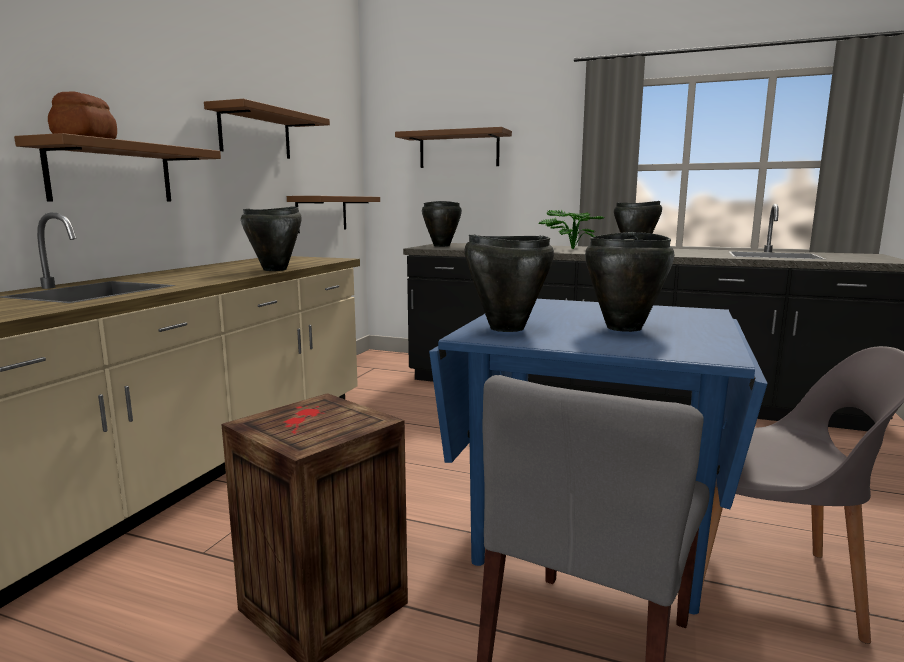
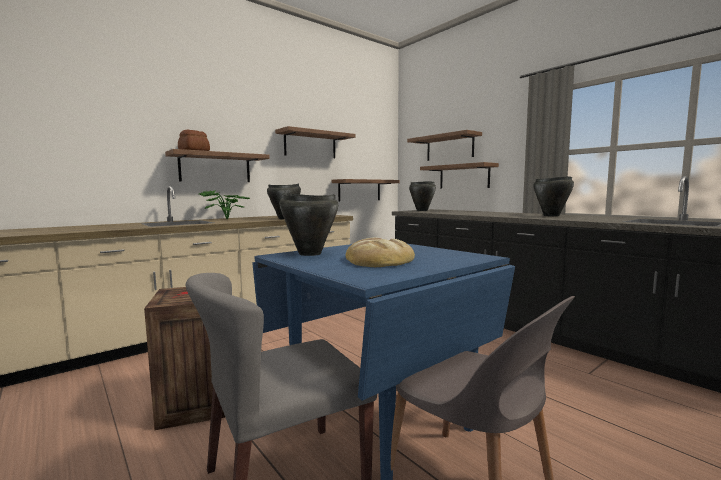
camera: 30 degrees right, 5 degrees down
(484, 194) = (464, 176): none -> brown shelf
(569, 249) = (501, 214): potted plant -> potted plant (224, 219)
(624, 328) = (379, 260): black cooking pot -> bread

